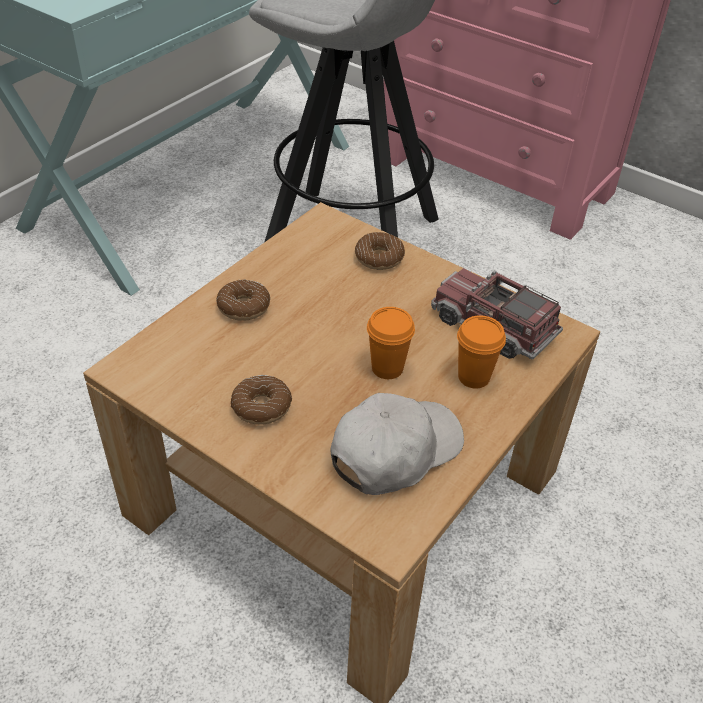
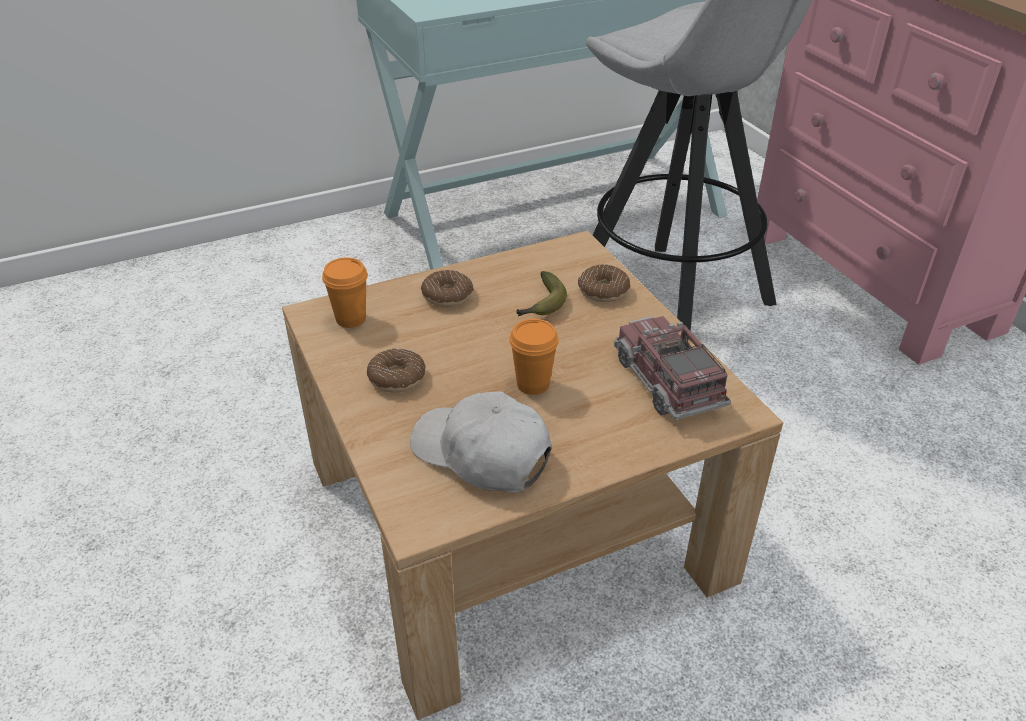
camera: 30 degrees right, 5 degrees down
(336, 288) = (541, 304): none -> banana
(395, 451) = (481, 454): white cap -> white cap turned 135 degrees counterclockwise
(473, 377) = (610, 419): orange cup -> orange cup (351, 319)

